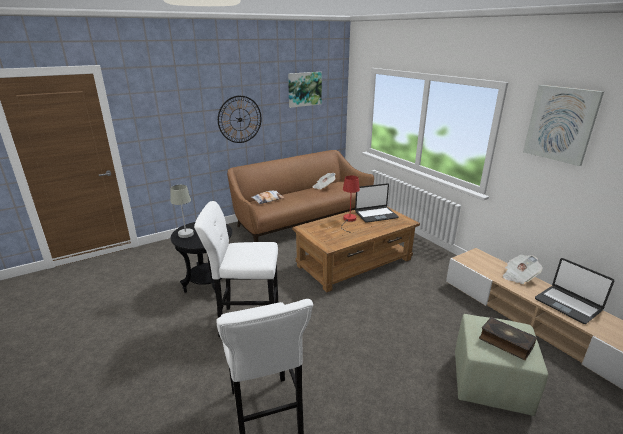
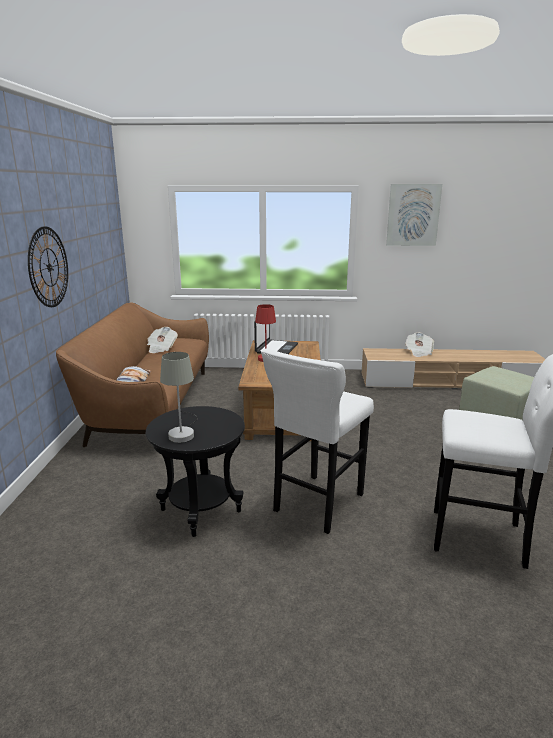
camera: 55 degrees left, 5 degrees down
(304, 89) = (94, 217): picture -> none
(505, 342) = (512, 377): book -> none
(568, 304) = (465, 354): laptop -> none

